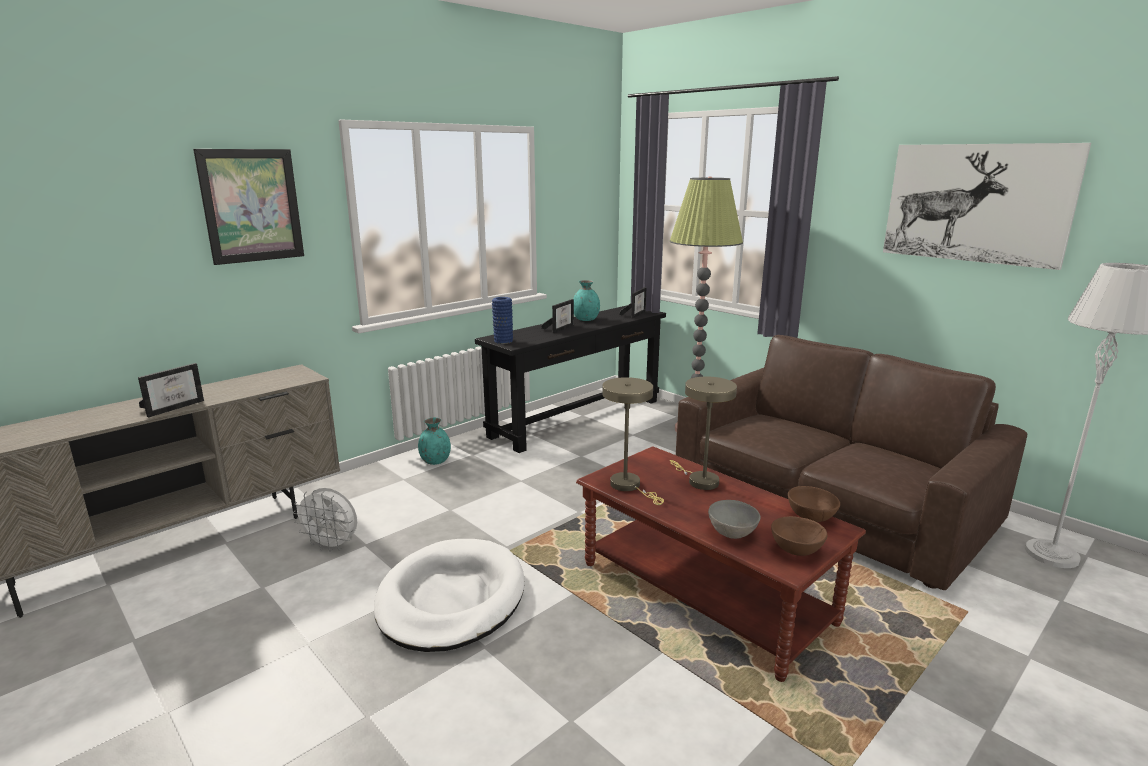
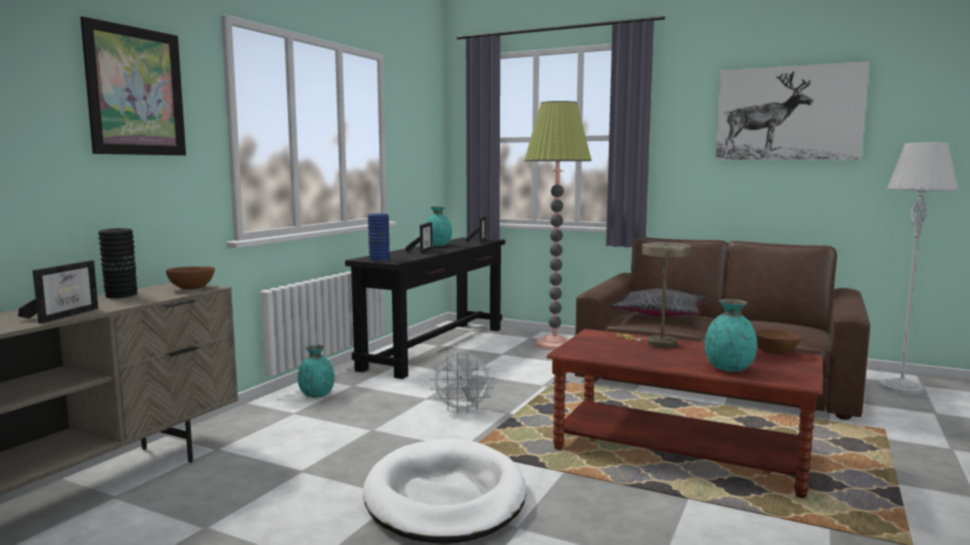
camera: 20 degrees left, 10 degrees down
(239, 382) = (121, 295): none -> black vase
(332, 546) = (261, 478): white fan -> white fan (462, 410)
(629, 486) = (601, 353): beige table lamp -> none
(733, 533) = (729, 368): grey bowl -> turquoise vase
(769, 429) = (660, 314): none -> grey pillow
(795, 550) = (790, 371): brown bowl -> brown bowl (191, 289)

